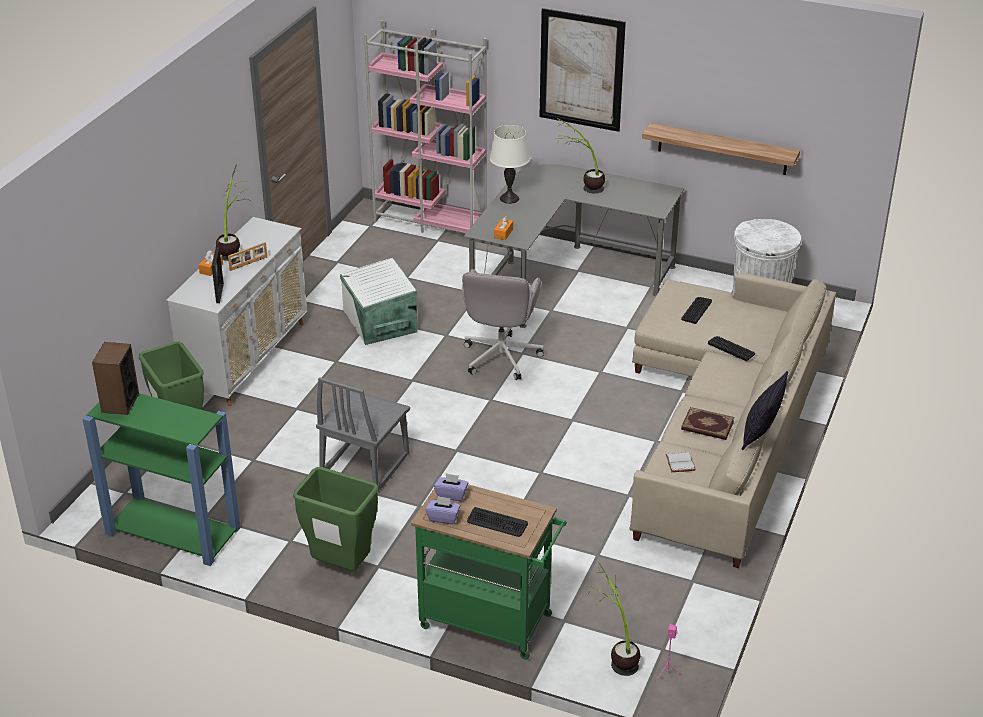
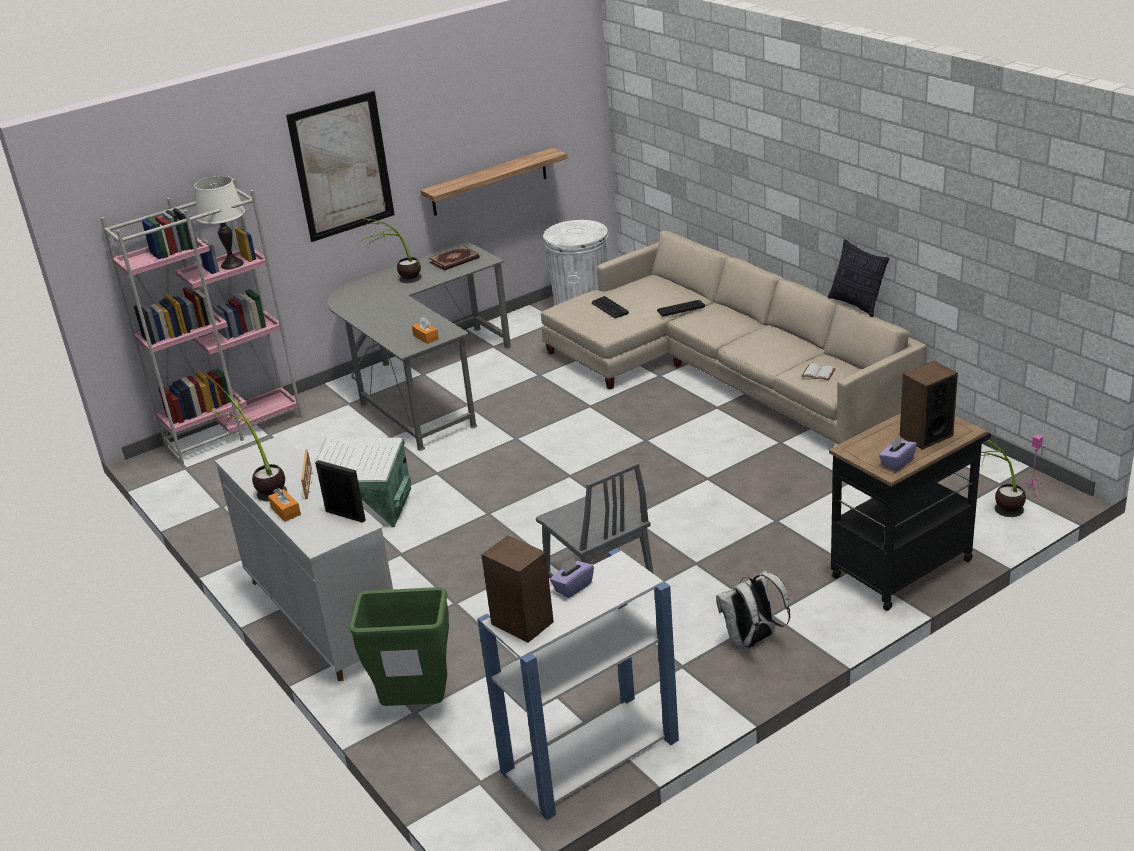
camera: 55 degrees left, 5 degrees down
(172, 530) = (588, 756): green bookcase -> white bookcase
(340, 566) = (752, 640): green trash can -> white backpack
(451, 495) = (863, 450): purple tissue box -> purple tissue box (573, 587)
(489, 622) = (905, 567): green cart -> black cart
(497, 523) = (925, 436): keyboard -> speaker
(500, 358) = (510, 452): grey office chair -> none
(509, 198) = (369, 320): white table lamp -> white table lamp (232, 264)
(707, 426) = (778, 347): book -> book (455, 260)

